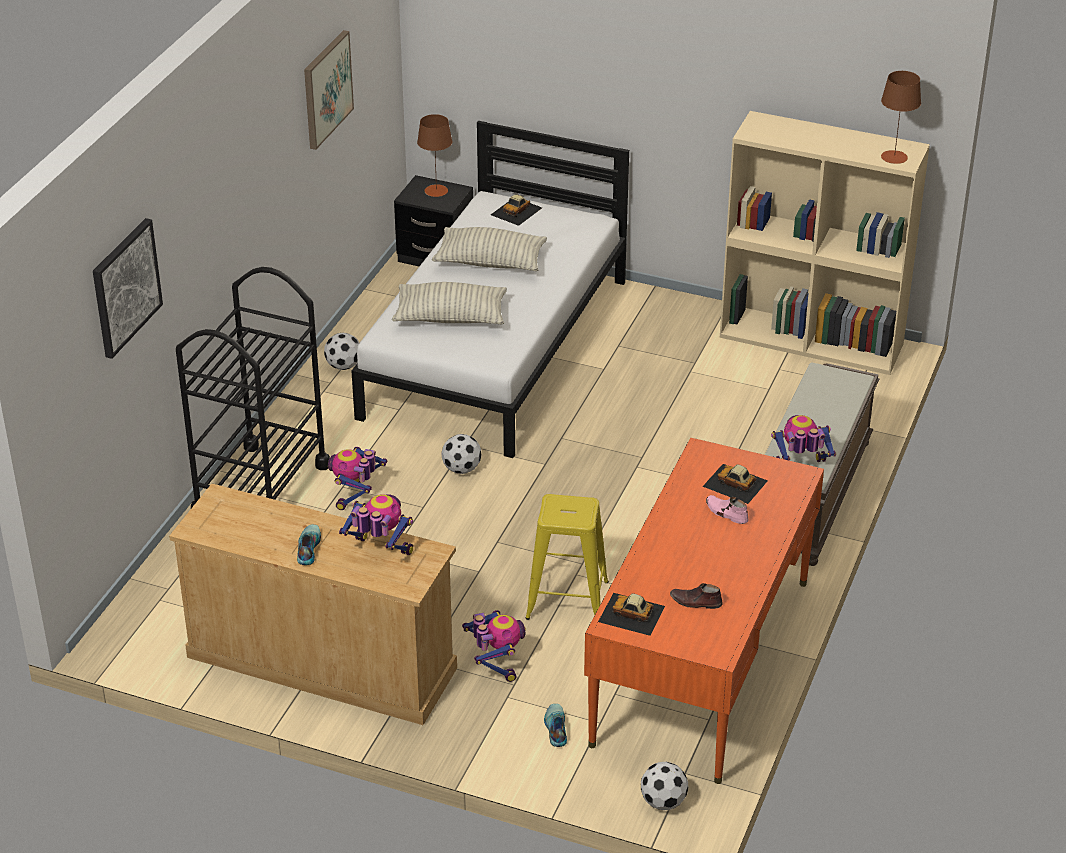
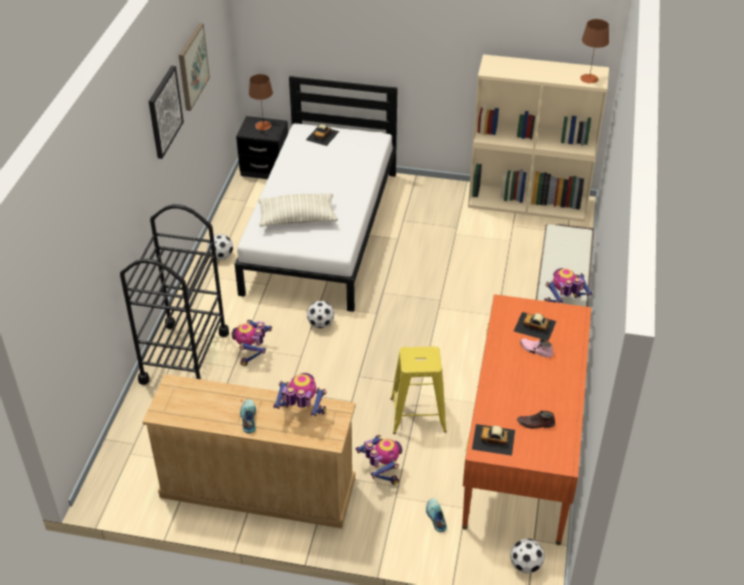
camera: 10 degrees left, 5 degrees up
(125, 287) = (82, 238): picture -> picture (164, 111)
(490, 262) = (314, 174): pillow -> none

